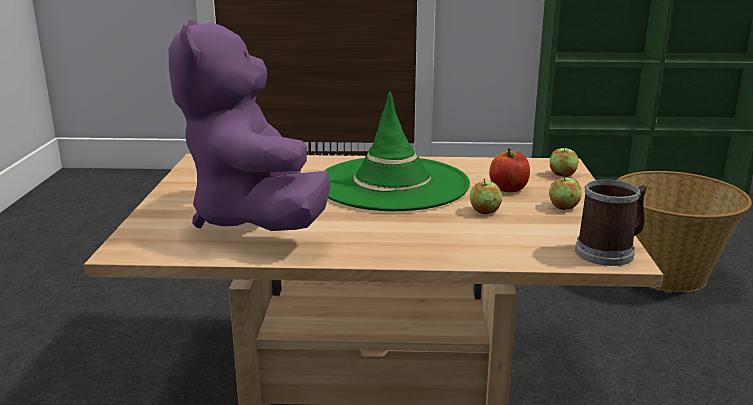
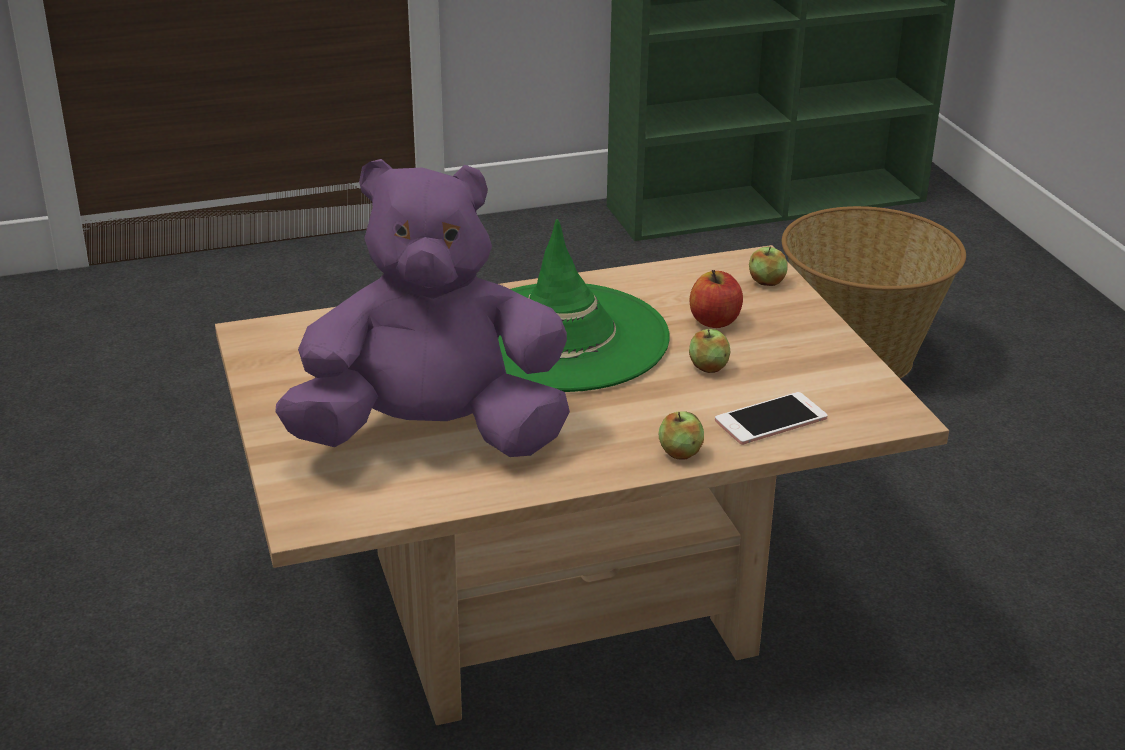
camera: 20 degrees left, 10 degrees up
(256, 220) = (433, 436): purple plush toy -> purple plush toy turned 120 degrees clockwise
(511, 246) = (771, 420): none -> phone
(563, 207) = (796, 342): apple -> apple (680, 453)
(610, 252) = (882, 408): mug -> none

